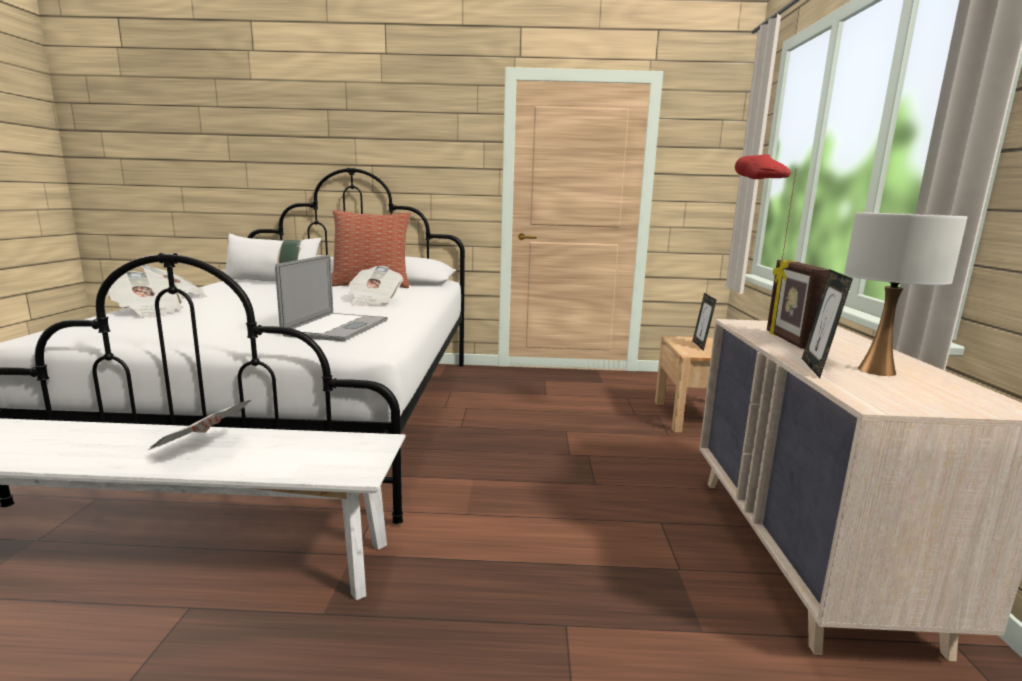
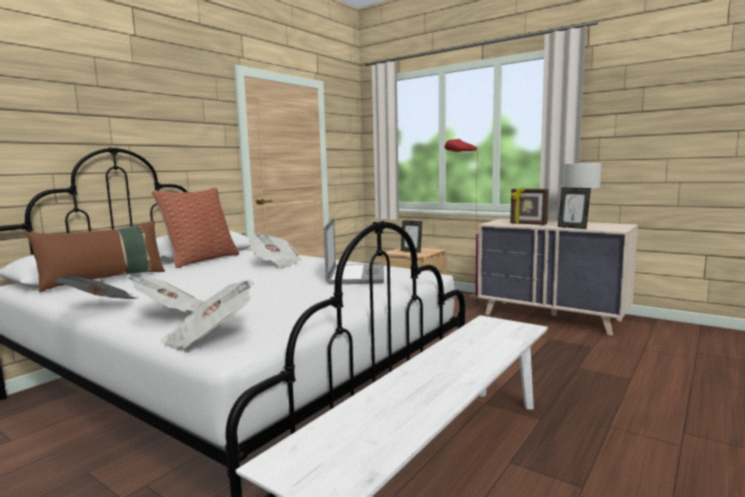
camera: 55 degrees left, 5 degrees down
(203, 448) = (458, 359): newspaper -> newspaper (210, 337)
(273, 283) = (105, 280): white pillow -> brown pillow
(337, 327) = (356, 275): laptop -> laptop turned 45 degrees clockwise

